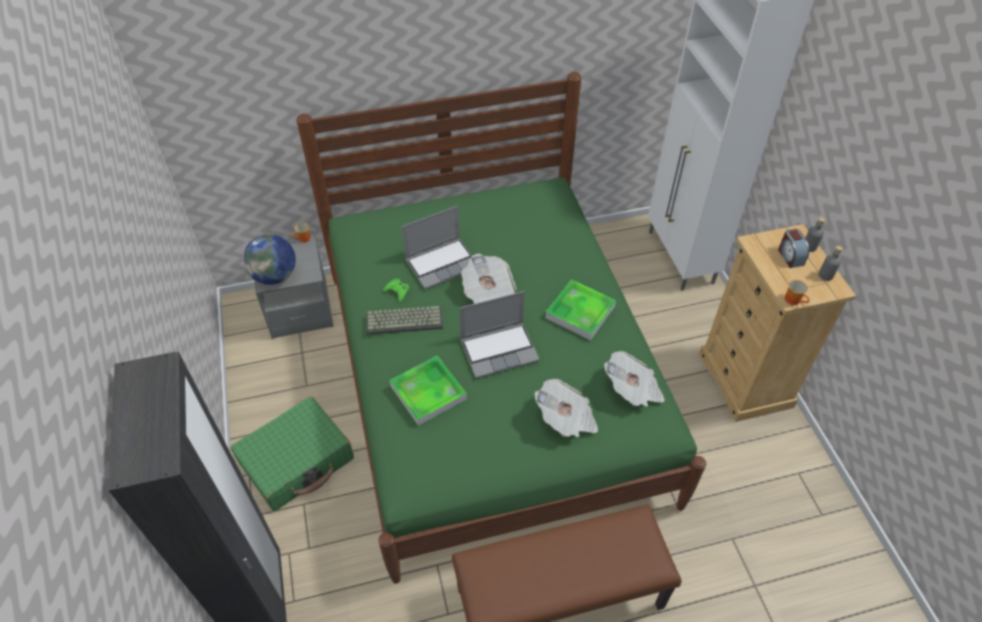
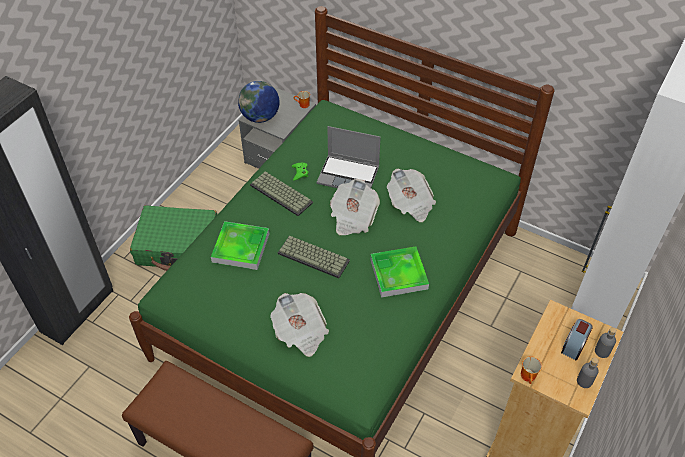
camera: 45 degrees right, 0 degrees up
(500, 350) = (314, 256): laptop -> keyboard
(633, 390) = (368, 352): newspaper -> newspaper (410, 204)

